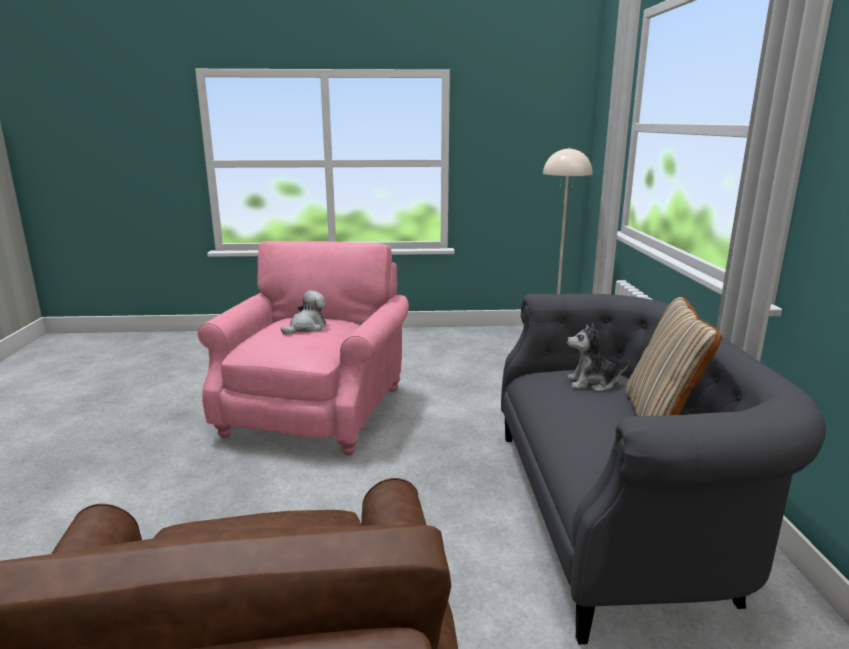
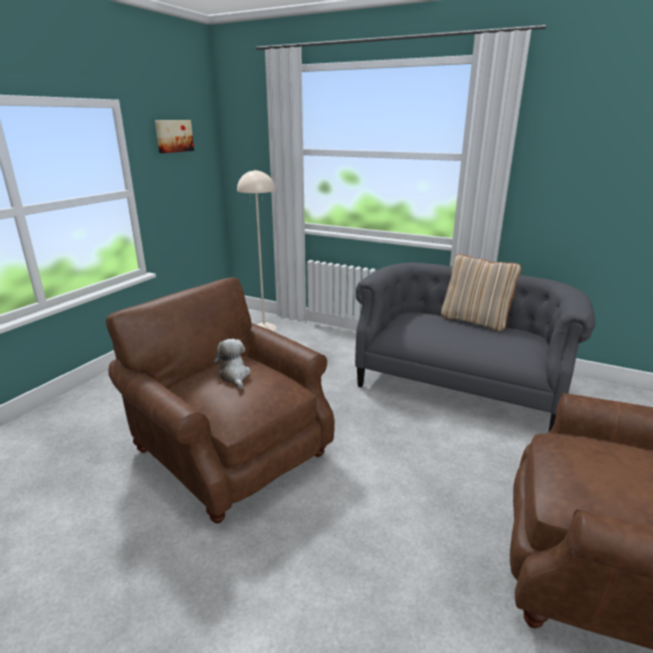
camera: 60 degrees left, 5 degrees up
(315, 412) = (231, 452): pink armchair -> brown armchair
(518, 107) = (173, 136): none -> picture
(592, 383) = (423, 321): plush toy -> none

